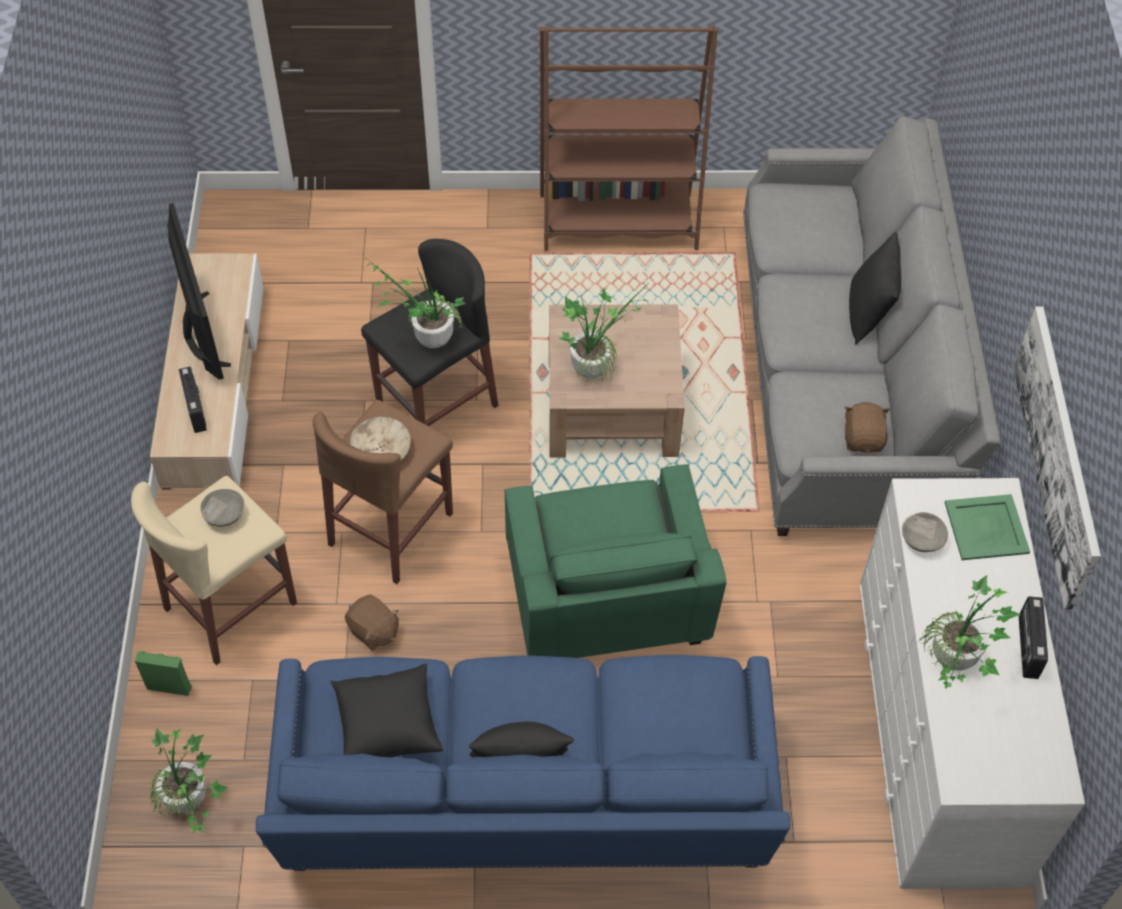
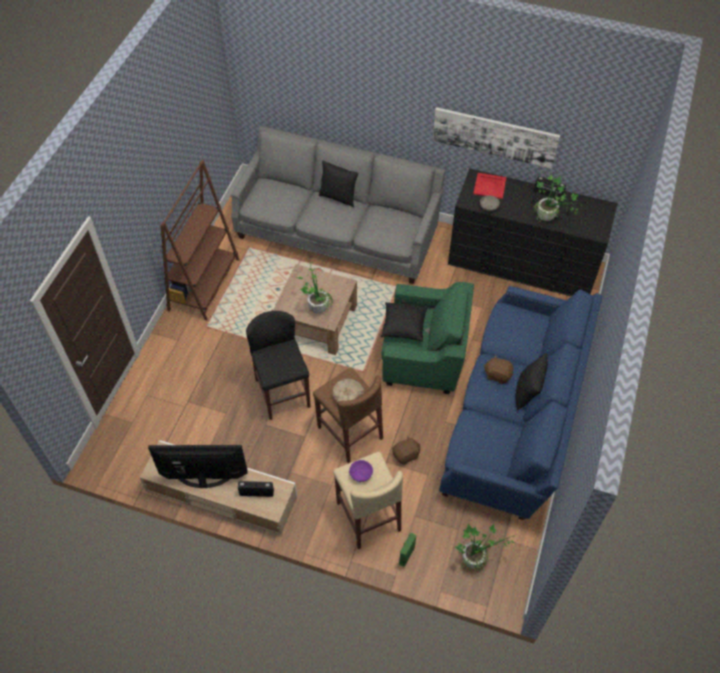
camera: 70 degrees left, 0 degrees up
(225, 515) = (361, 474): grey bowl -> purple bowl
(387, 723) = (492, 438): black pillow -> black pillow (403, 326)
(426, 338) = (285, 359): potted plant -> none
(863, 439) = (404, 222): brown plush toy -> brown plush toy (497, 375)
(938, 727) = (522, 263): white dresser -> black dresser
(986, 528) = (490, 186): green tray -> red tray

